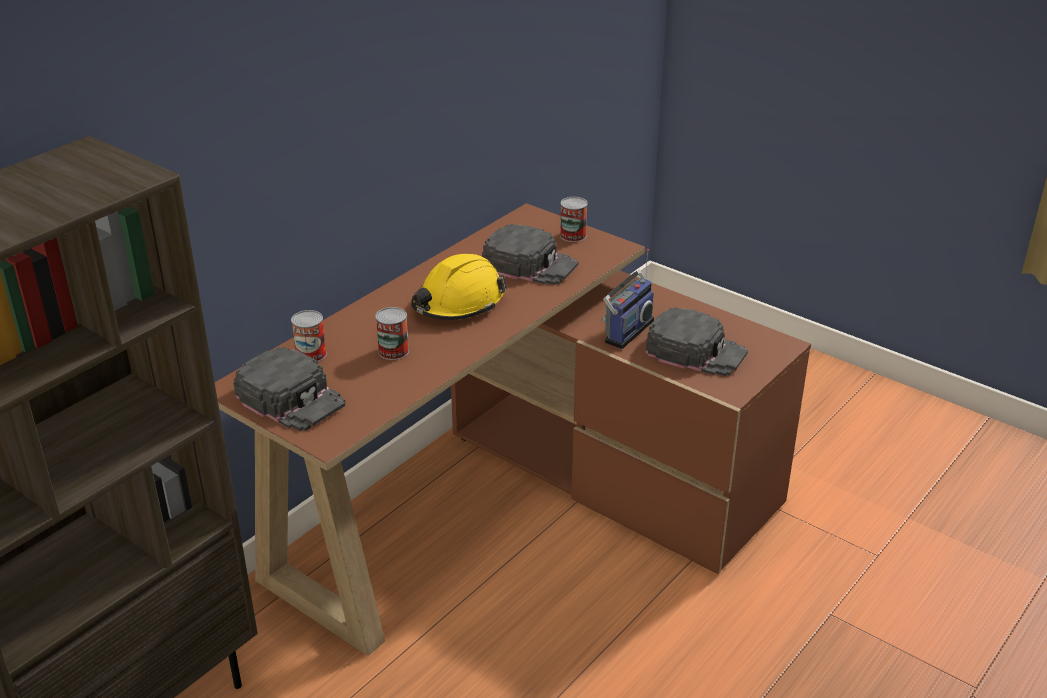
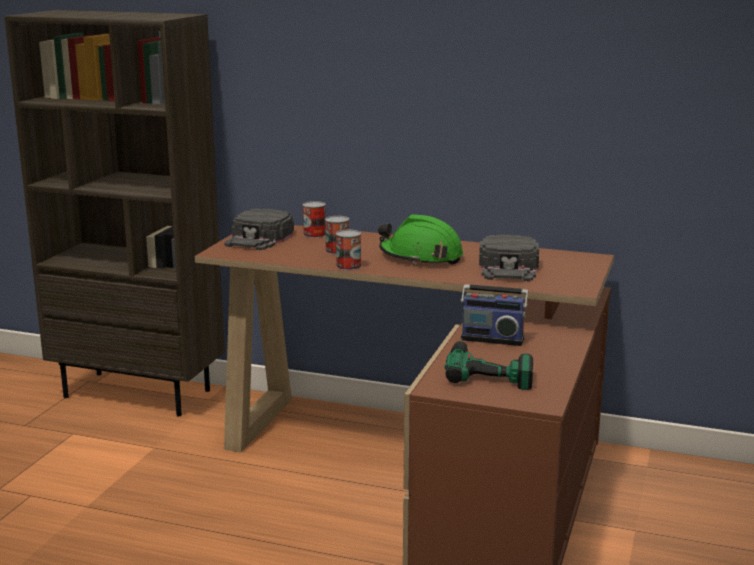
camera: 70 degrees right, 15 degrees down
(458, 303) = (421, 257): yellow hard hat -> green hard hat
(573, 235) = (577, 274): can -> can (348, 266)
(696, 351) = (489, 367): black cap -> power drill

